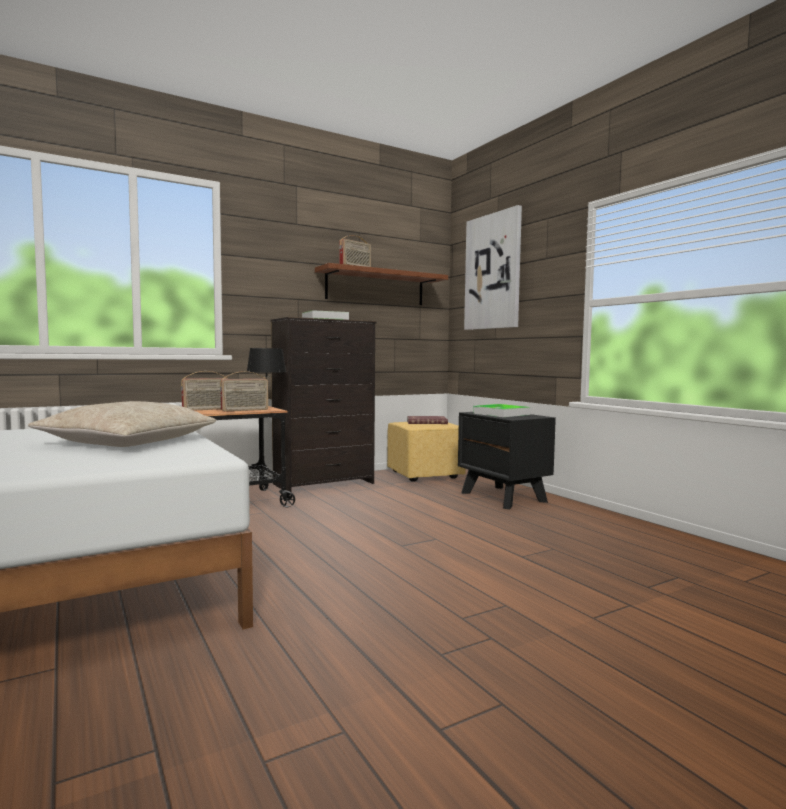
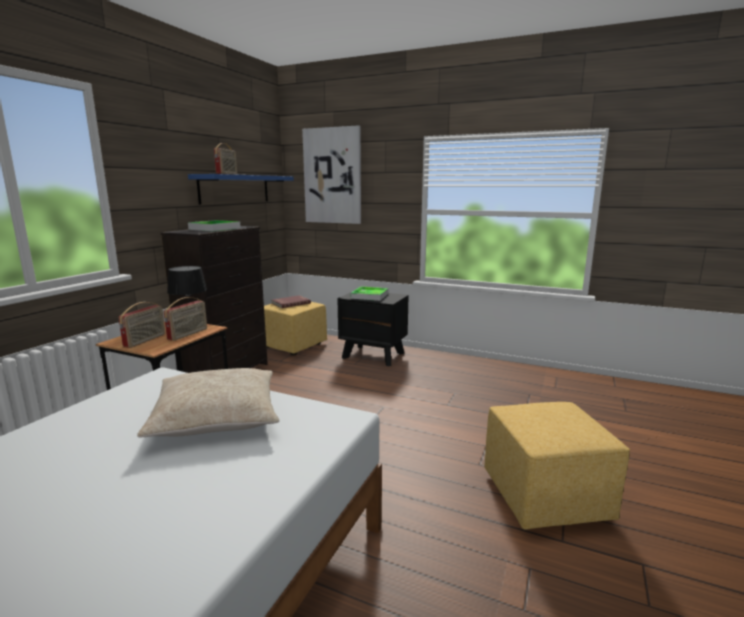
camera: 35 degrees left, 10 degrees up
(375, 287) = (235, 189): brown shelf -> blue shelf
(501, 681) = (547, 497): none -> yellow ottoman

